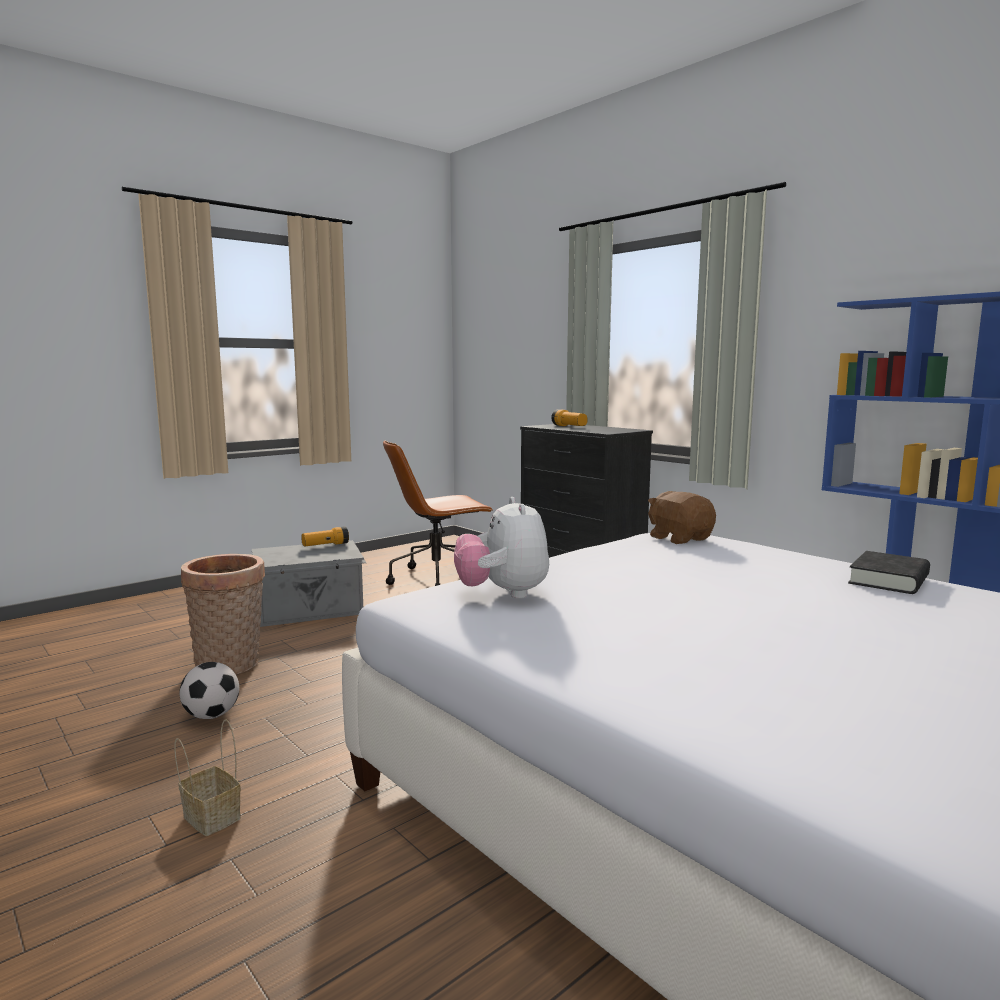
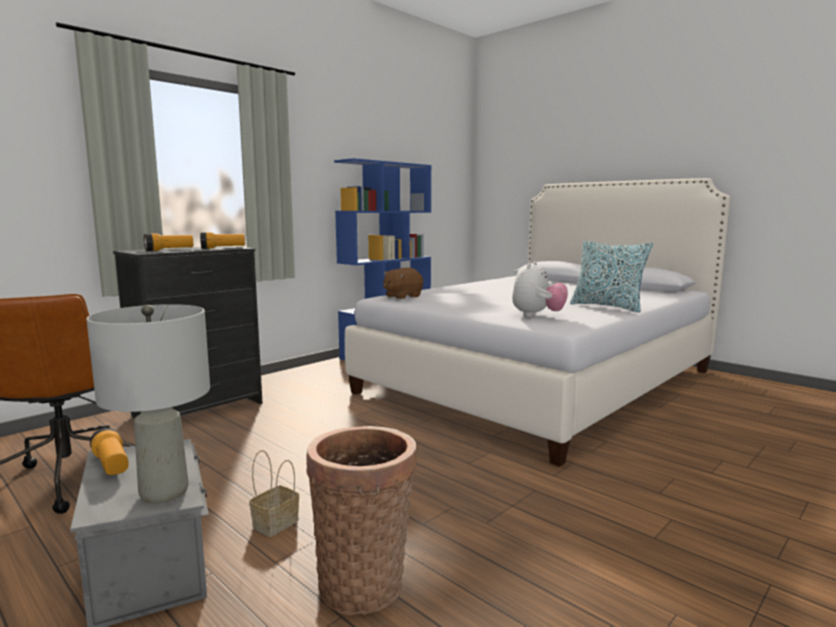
camera: 95 degrees left, 0 degrees up
(210, 817) = (633, 510): basket -> basket (275, 524)
(212, 715) = (494, 556): football -> none
(275, 558) = (164, 493): none -> grey table lamp
(503, 594) = (537, 316): plush toy -> plush toy turned 45 degrees counterclockwise
(601, 431) = (223, 248): none -> flashlight
(611, 662) = (607, 306): none -> pillow
(889, 580) = (471, 285): black book -> none

